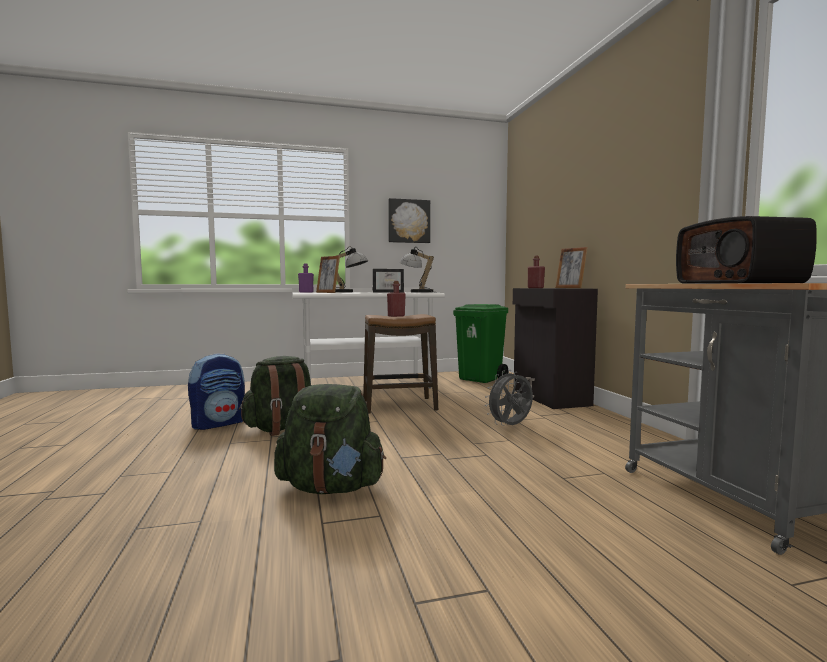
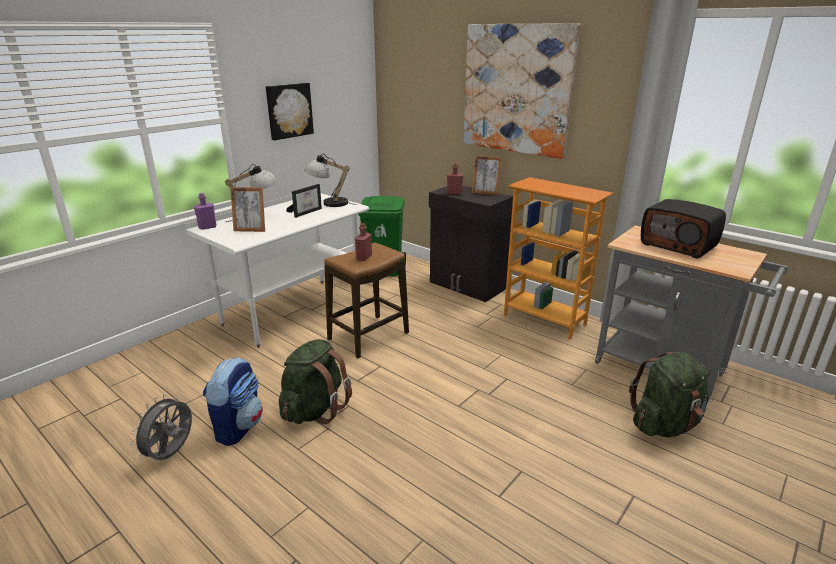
camera: 35 degrees left, 20 degrees up
(331, 487) = (458, 461): green backpack -> green backpack (664, 424)
(510, 426) = (483, 337): grey fan -> grey fan (171, 454)
(600, 172) = (516, 90): none -> picture
(609, 430) = (545, 319): none -> bookcase

